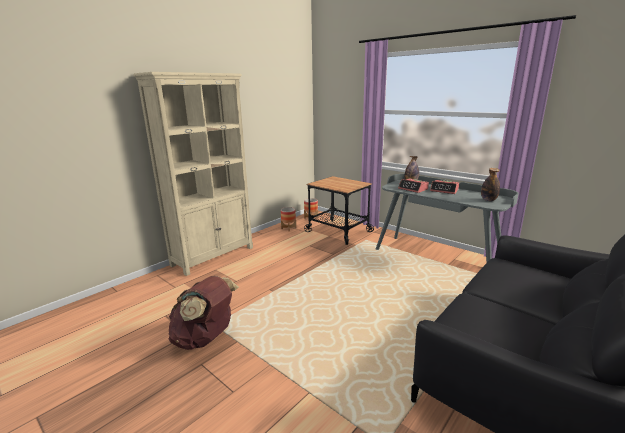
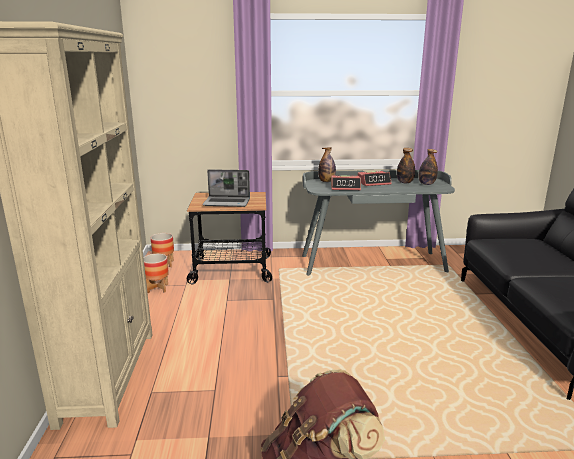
camera: 45 degrees left, 0 degrees up
(335, 184) = (227, 202): none -> laptop
(472, 195) = (405, 182): none -> bottle

